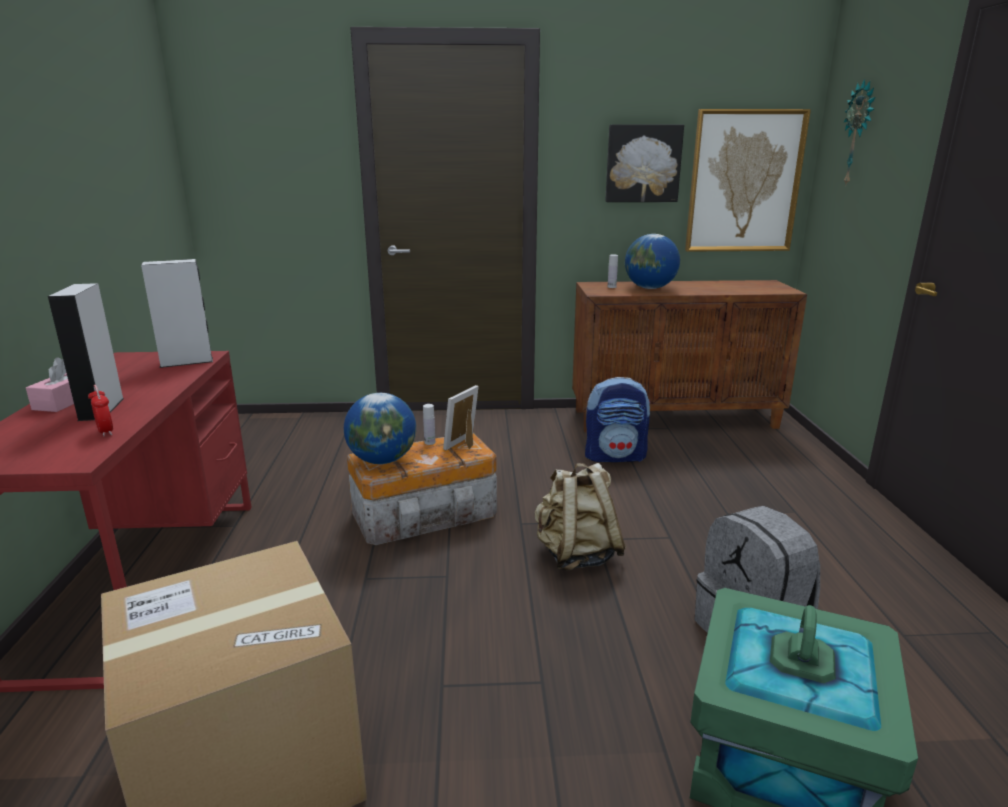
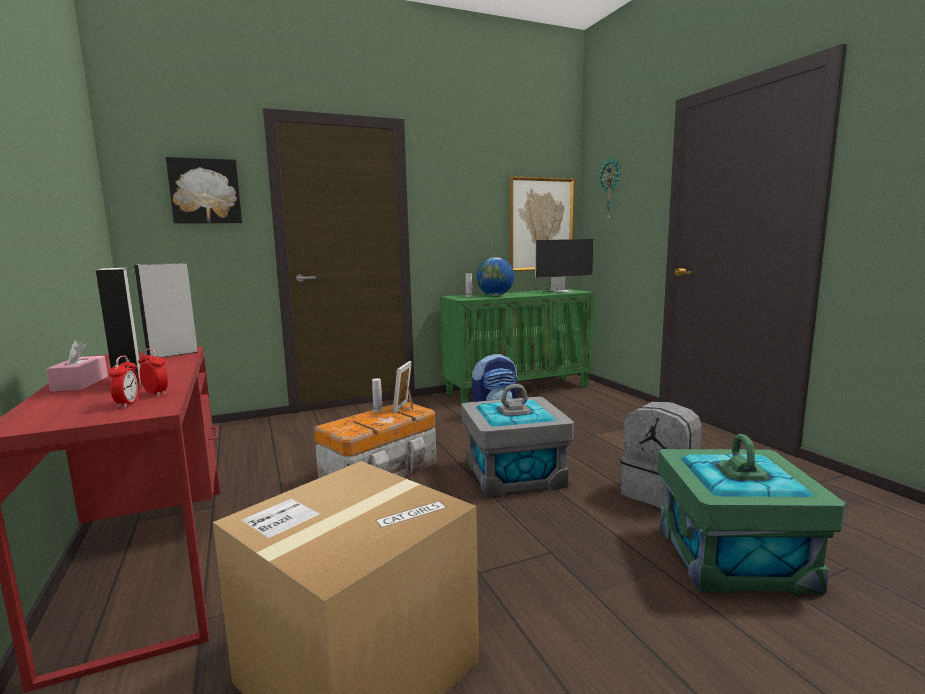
camera: 20 degrees left, 10 degrees down
(68, 445) = (128, 404): none -> alarm clock
(382, 460) = (349, 425): globe -> none
(576, 555) = (514, 474): beige backpack -> grey storage box
(643, 163) = (478, 212): picture -> picture (205, 191)
(675, 418) = (518, 389): brown cabinet -> green cabinet
(746, 287) = (554, 292): none -> monitor

